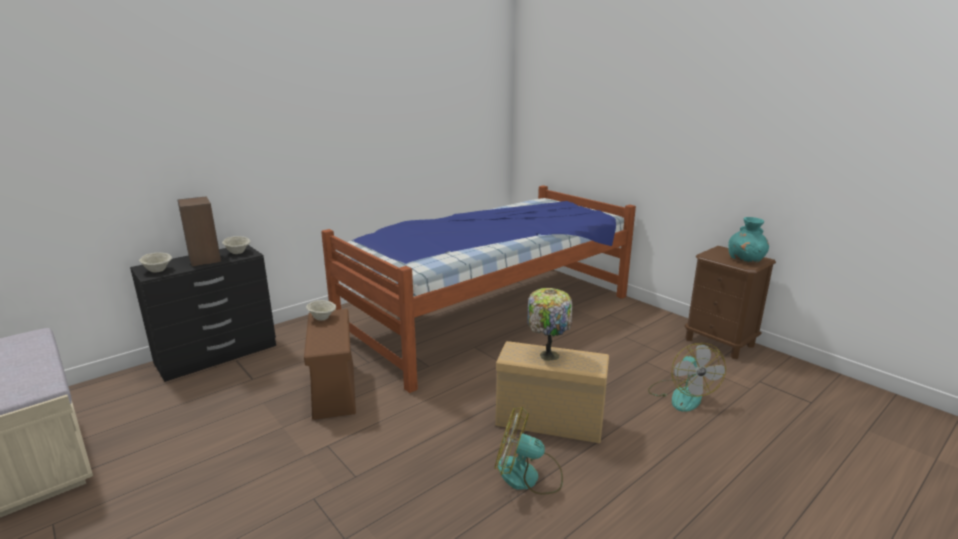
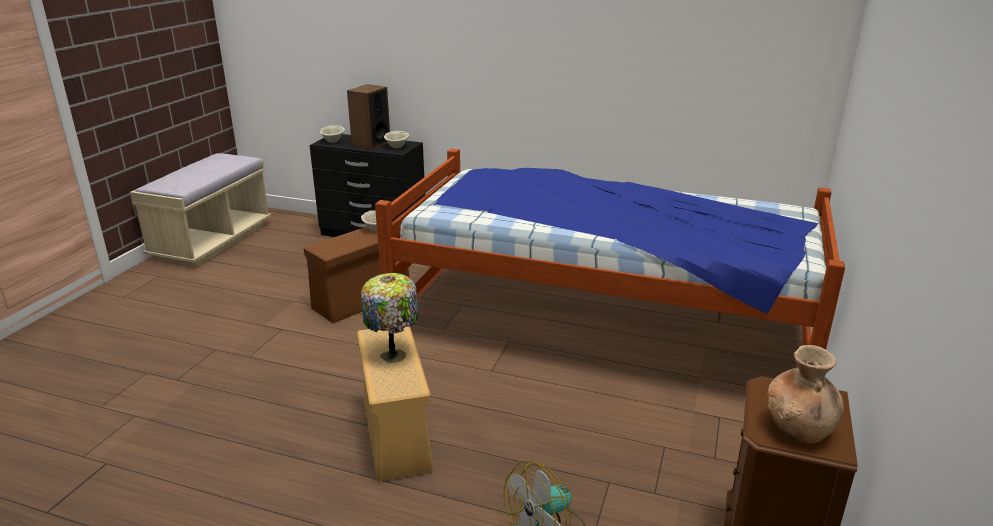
camera: 60 degrees right, 5 degrees up
(528, 476) = (294, 446): fan -> none
(745, 260) = (799, 429): turquoise vase -> brown vase

